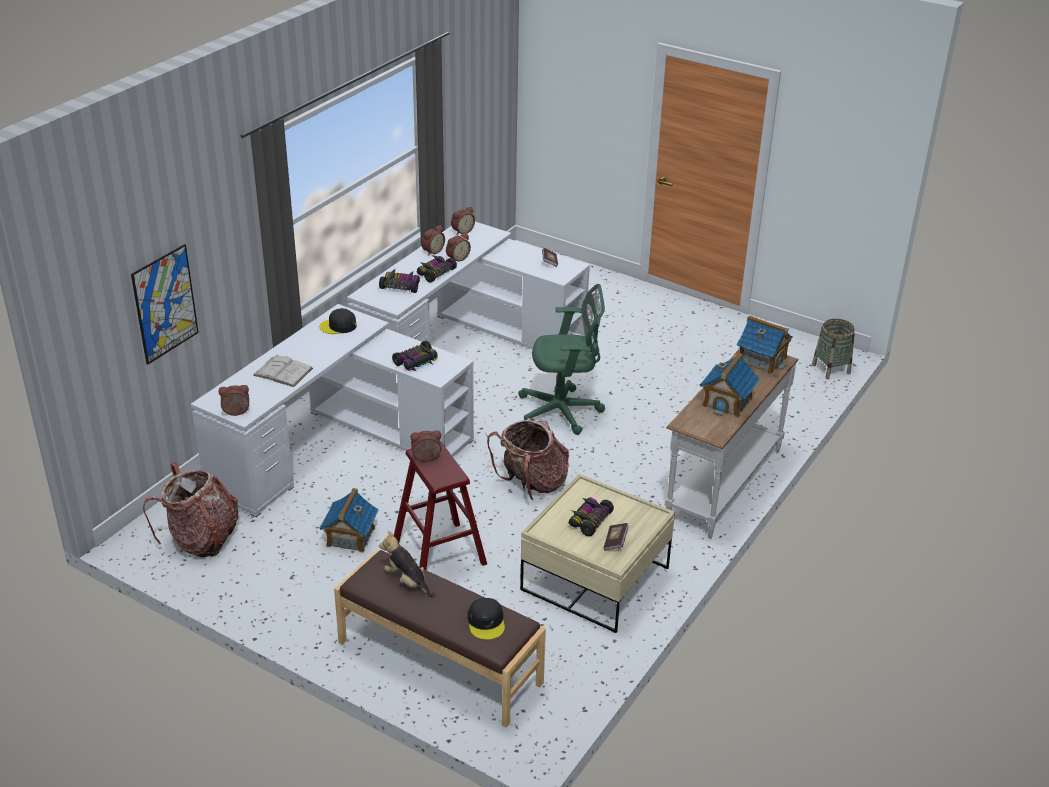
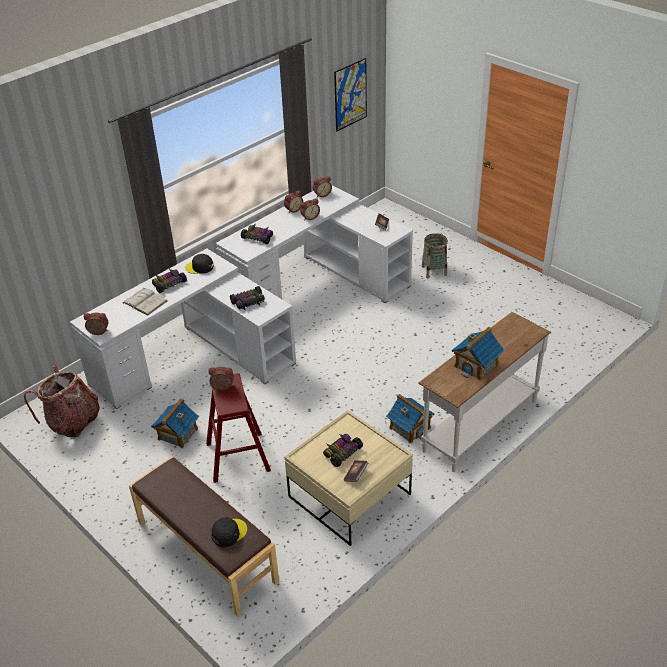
camera: 15 degrees right, 5 degrees up
(165, 304) = (49, 247): picture -> picture (350, 95)
(407, 581) = (182, 488): plush toy -> none
(435, 273) = (288, 228): toy car -> toy car (169, 284)
(486, 622) = (228, 533): black cap -> black cap turned 135 degrees counterclockwise
(532, 484) = (328, 406): backpack -> none
(563, 411) = (373, 346): green office chair -> none
(762, 359) = (519, 329): toy house -> toy house (409, 428)
(831, 369) = (602, 331): basket -> basket (434, 271)

